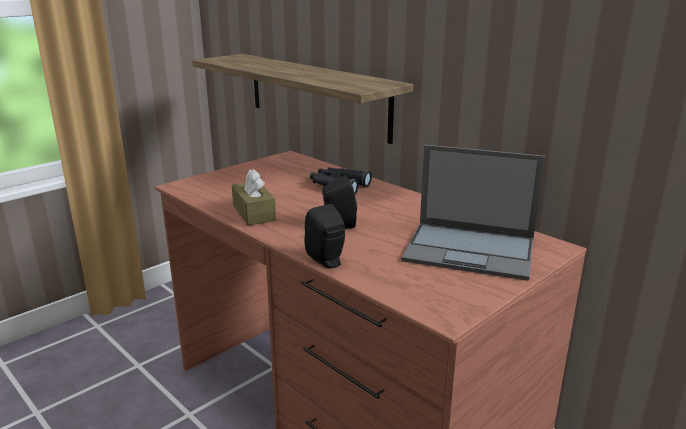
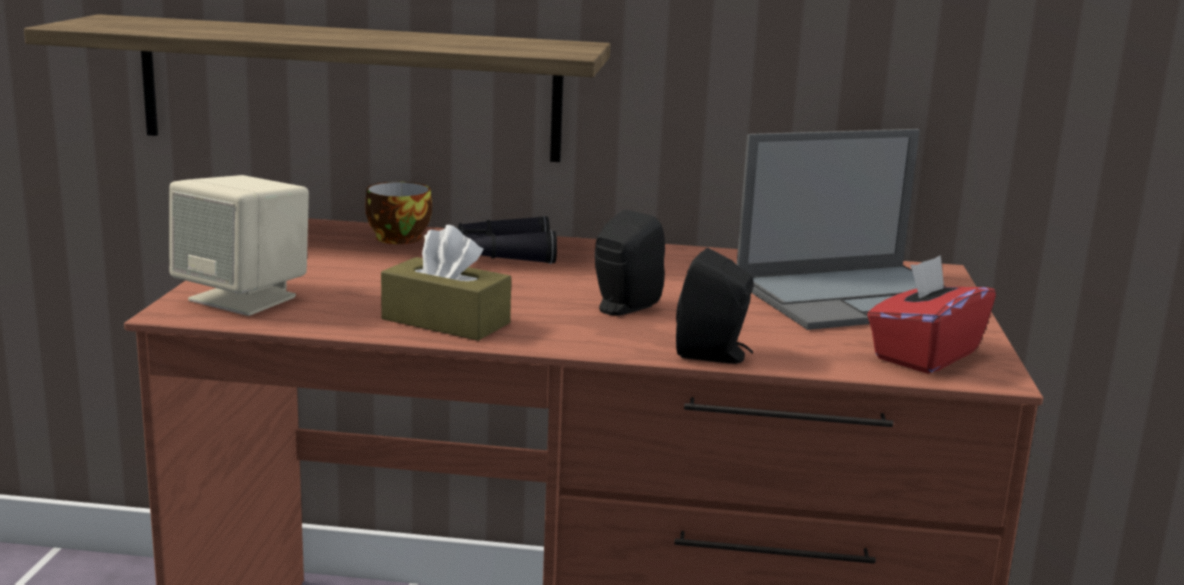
camera: 40 degrees left, 5 degrees down
(206, 185) = (245, 298): none -> beige speaker
(313, 169) = (395, 238): none -> cup
(435, 293) = (924, 355): none -> red tissue box

